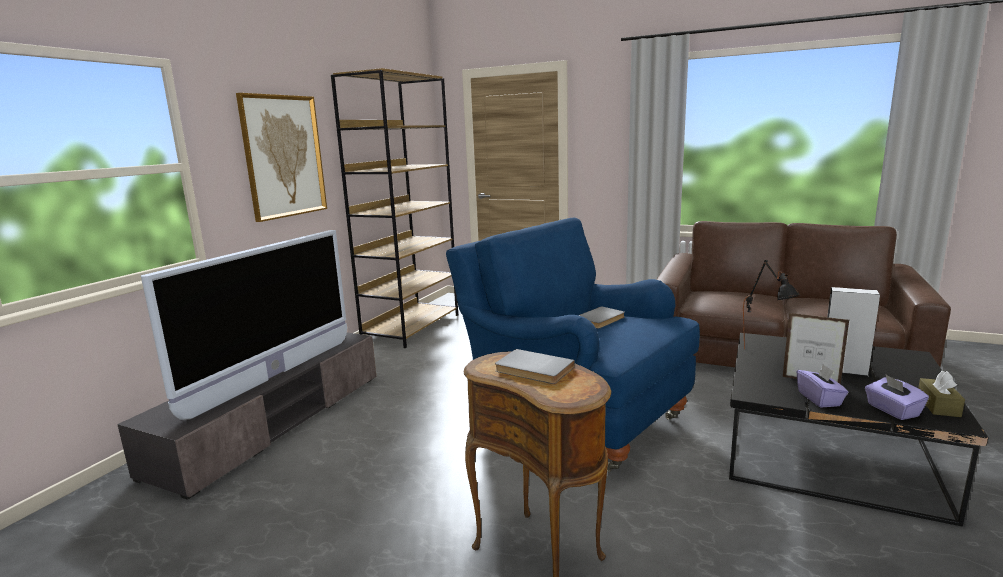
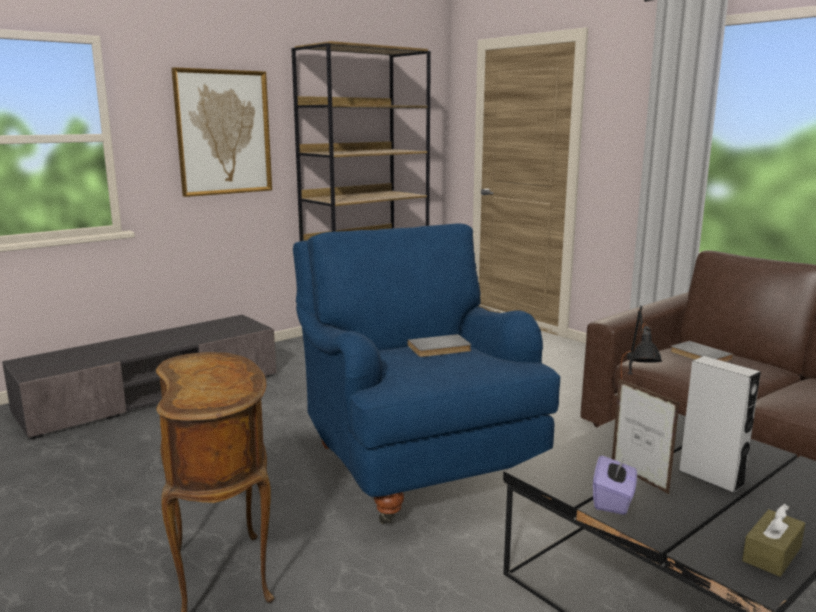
camera: 25 degrees right, 0 degrees up
(274, 376) = (149, 348): television -> none
(533, 370) = (212, 373): grey book -> grey book (699, 355)
(892, 410) = (689, 540): purple tissue box -> none

